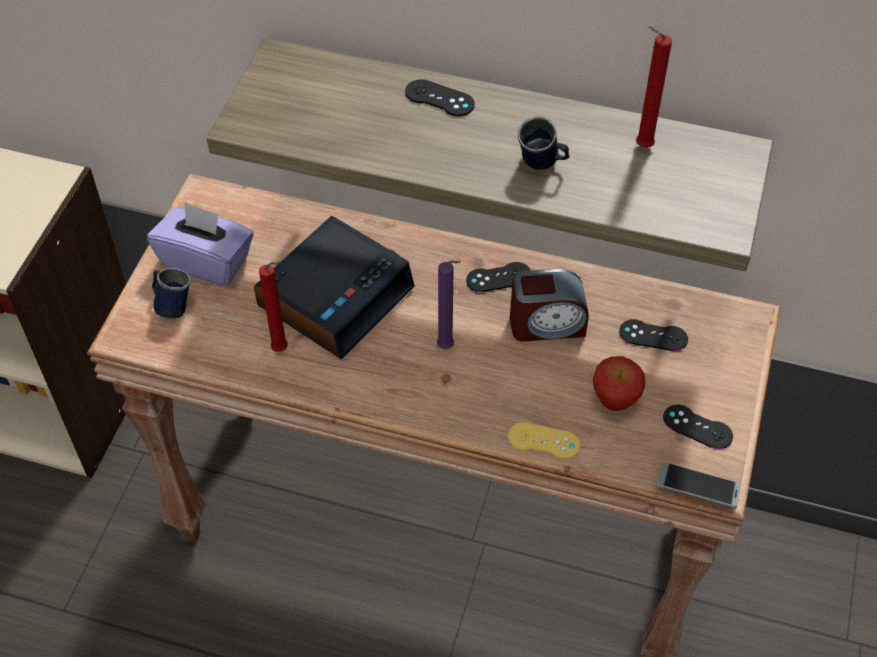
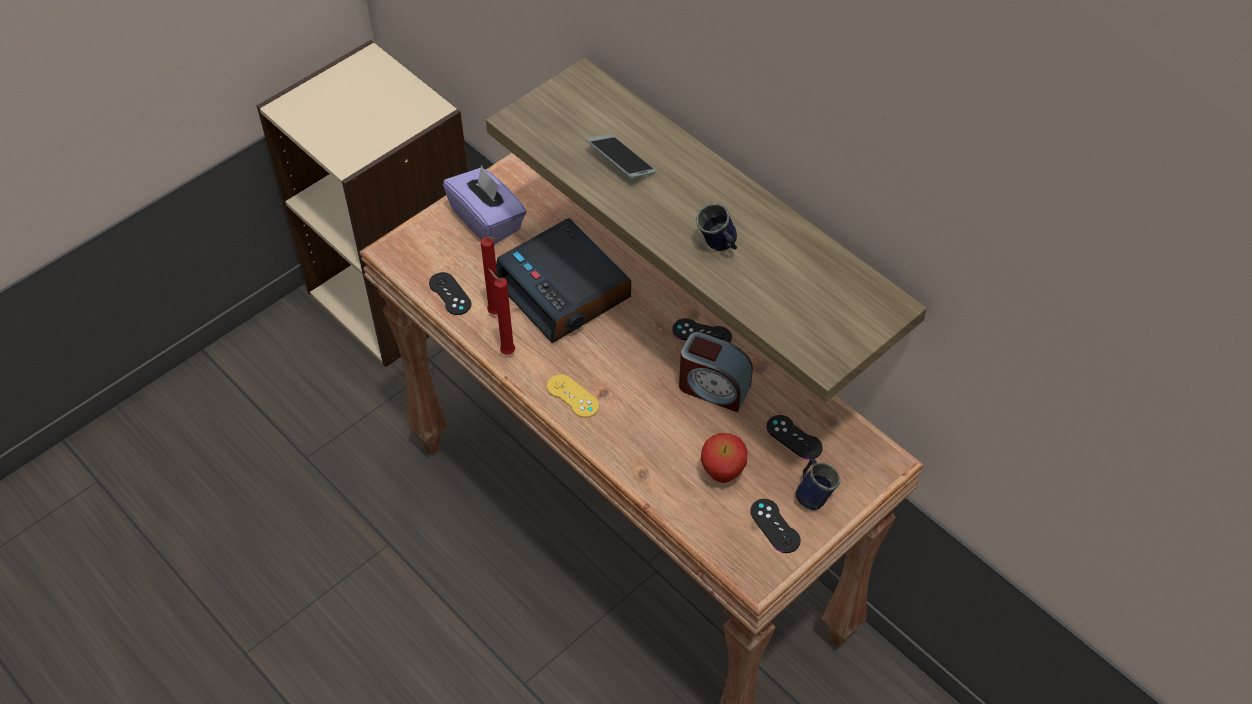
camera: 30 degrees right, 0 degrees up
(172, 305) = (440, 243): blue mug -> blue mug (813, 494)
(335, 295) = (564, 290): alarm clock -> alarm clock turned 75 degrees clockwise
(439, 98) = (680, 160): black game controller -> black game controller (450, 294)
(448, 347) = (621, 370): purple candle -> none
(543, 441) = (643, 476): yellow game controller -> yellow game controller (572, 396)
(640, 146) = (810, 265): red candle -> red candle (506, 351)
(697, 489) = (737, 572): phone -> phone (620, 161)

